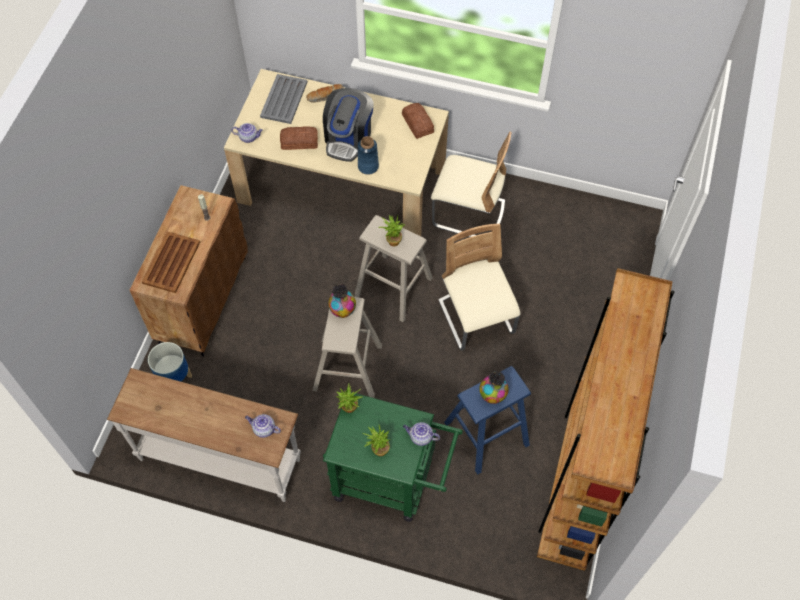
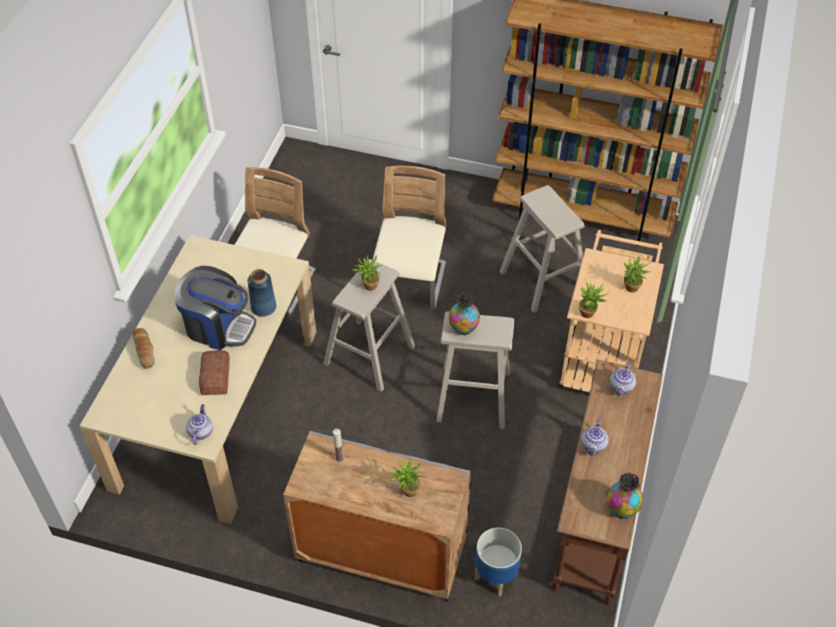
camera: 90 degrees left, 10 degrees down
(172, 262) = (407, 492): brown tray -> potted plant
(202, 299) = (380, 554): brown cabinet -> grey cabinet
(220, 458) = (595, 516): white console table -> brown console table
(283, 100) = (142, 396): grey tray -> none
(391, 481) = (603, 356): green cart -> beige cart
(418, 123) = (203, 261): bread -> none
(420, 437) = (613, 256): teapot -> teapot (593, 446)
(476, 318) = (410, 284): beige chair -> beige chair turned 120 degrees clockwise
(486, 434) = (543, 280): blue stool -> beige stool
(492, 396) = (555, 211): vase -> vase (621, 509)

